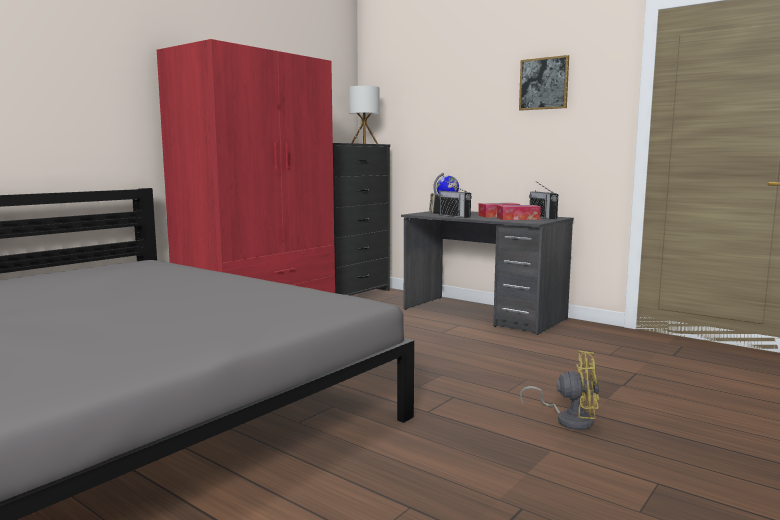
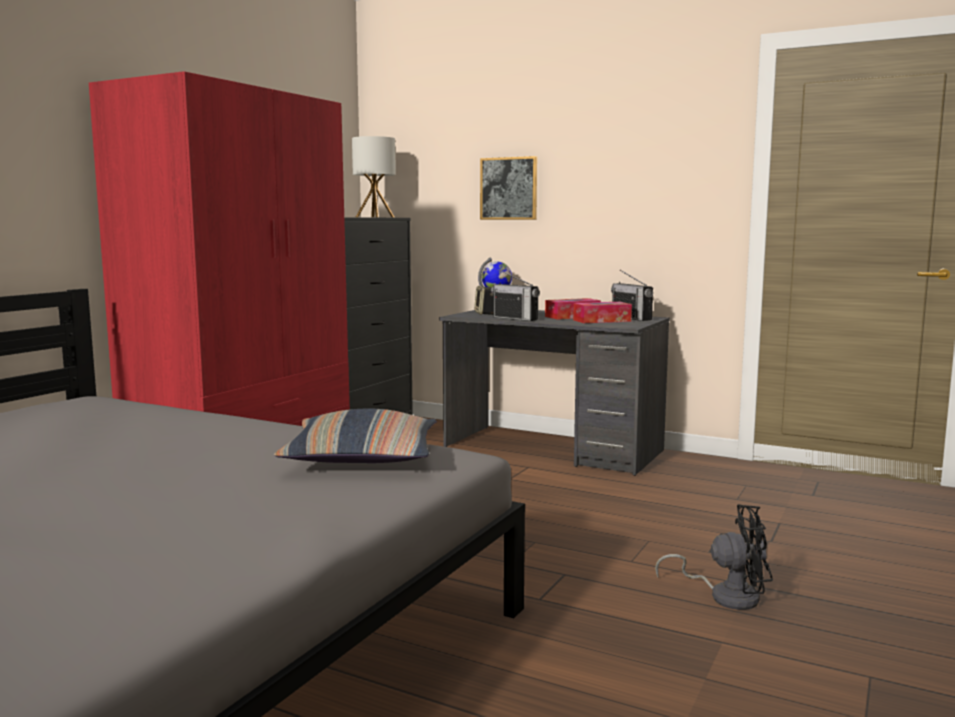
camera: 10 degrees left, 0 degrees up
(297, 301) = (361, 458): none -> pillow
(544, 83) = (627, 140): picture -> picture (509, 188)
(569, 419) = (725, 596): yellow fan -> black fan

